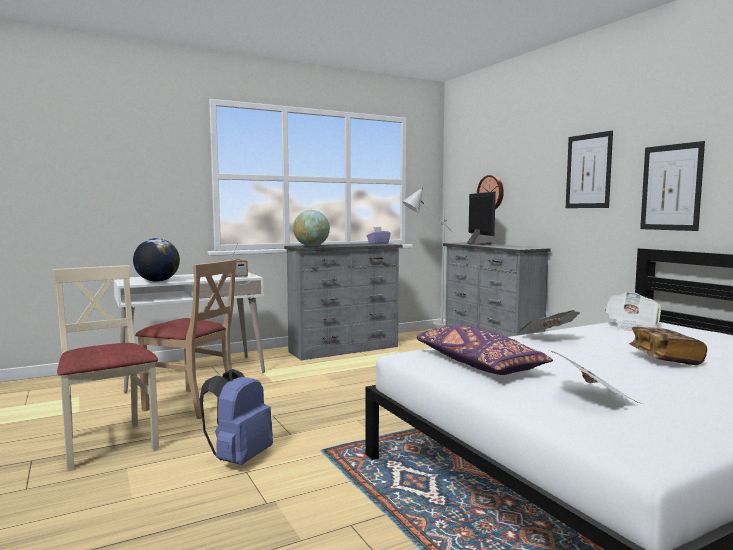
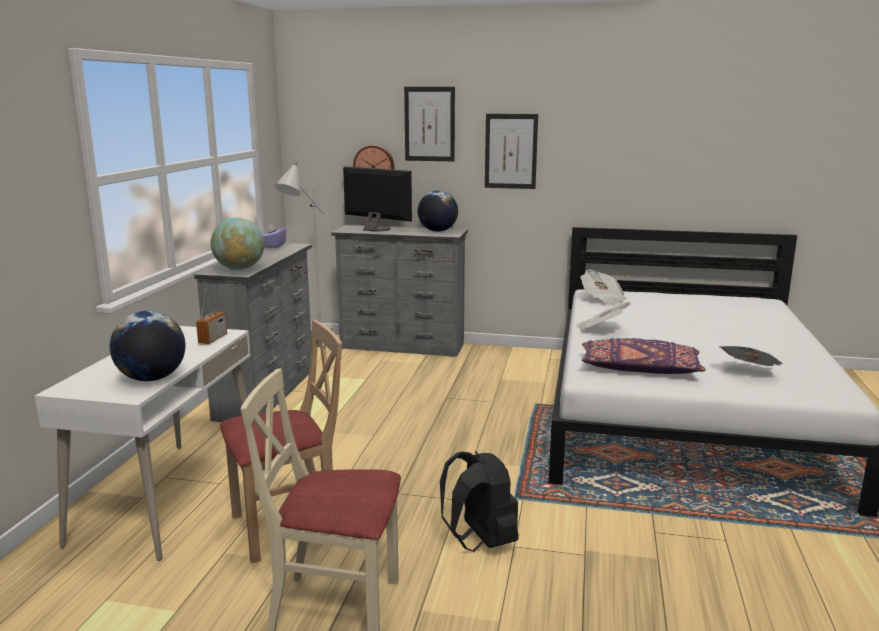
camera: 50 degrees left, 10 degrees up
(238, 458) = (480, 541): blue backpack -> black backpack
(518, 247) = (437, 231): none -> globe
(665, 358) = (695, 327): book -> none
(671, 187) = (597, 173): picture -> picture (429, 124)

